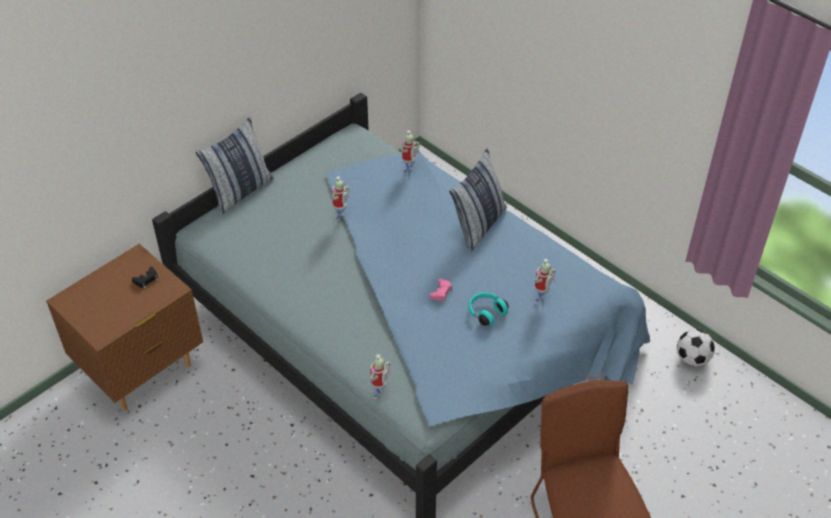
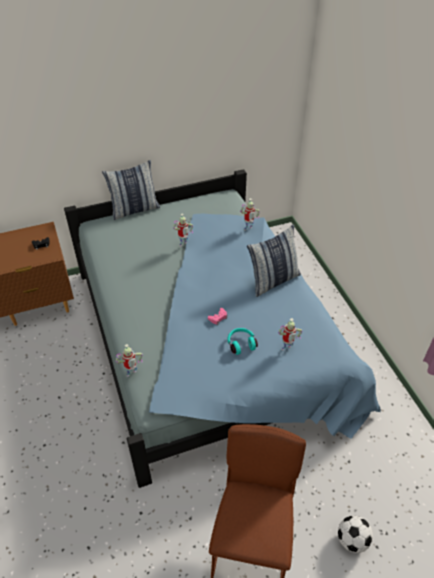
camera: 25 degrees right, 0 degrees up
(692, 359) = (409, 437): football -> football (352, 540)

